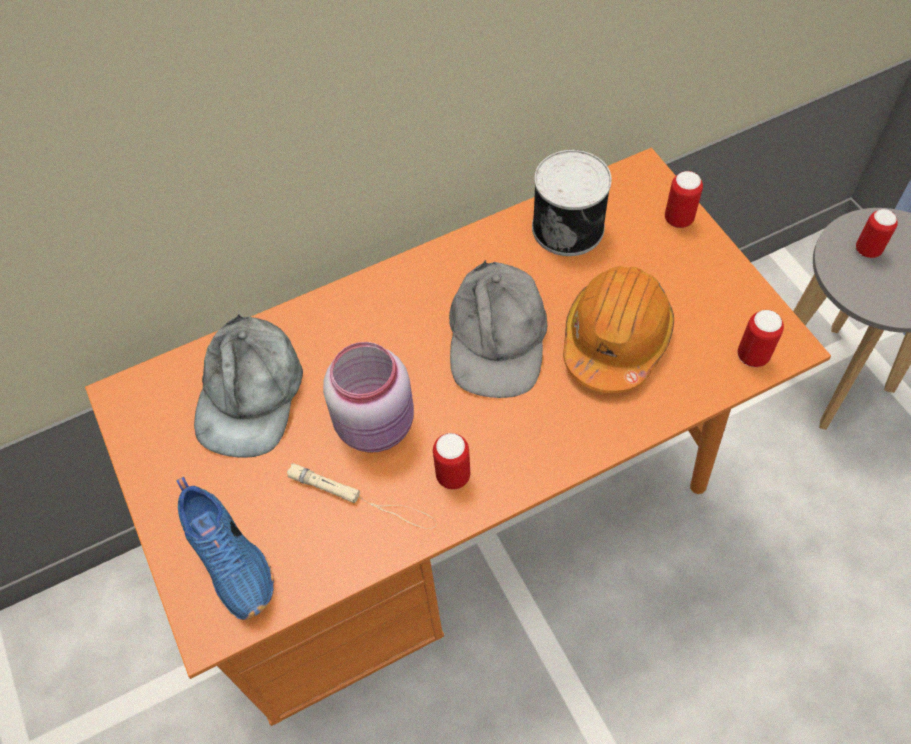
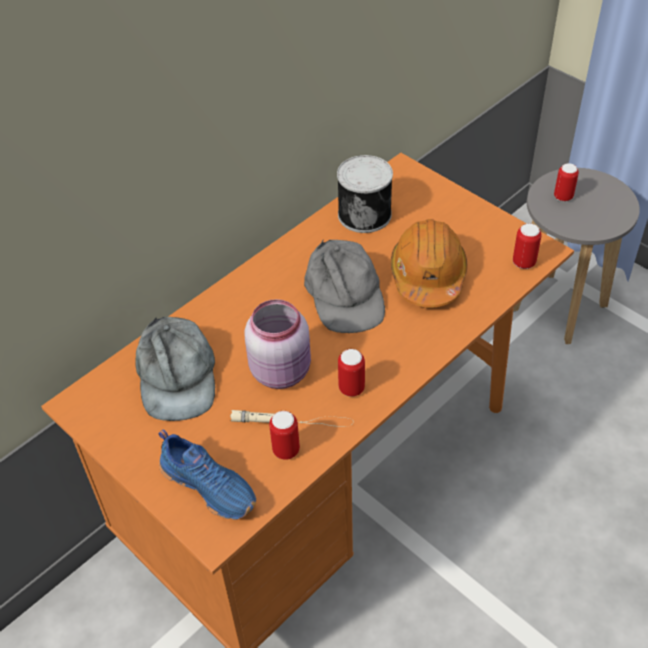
camera: 20 degrees left, 10 degrees down
(678, 219) = (438, 192): can -> can (286, 450)

